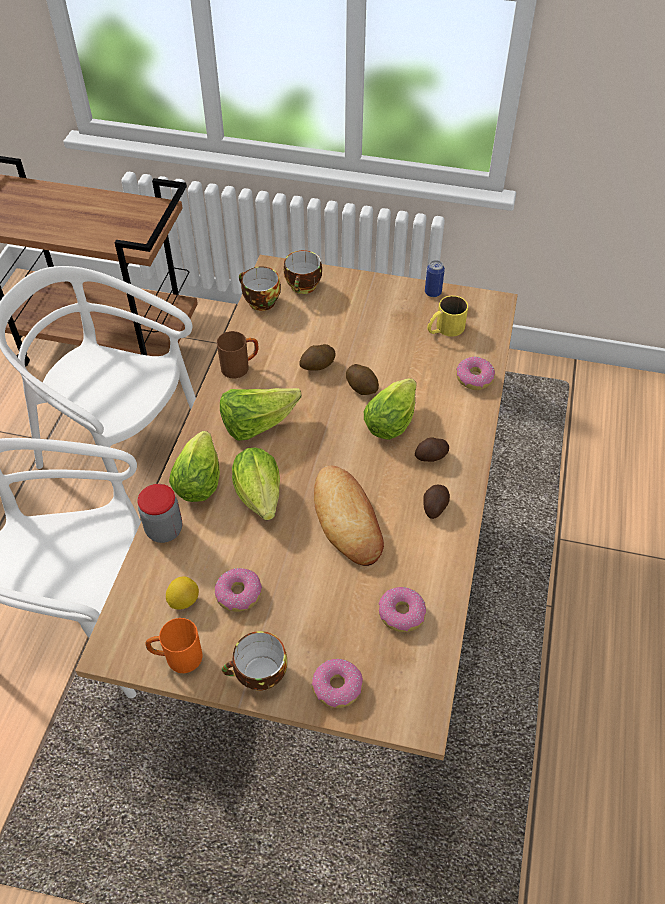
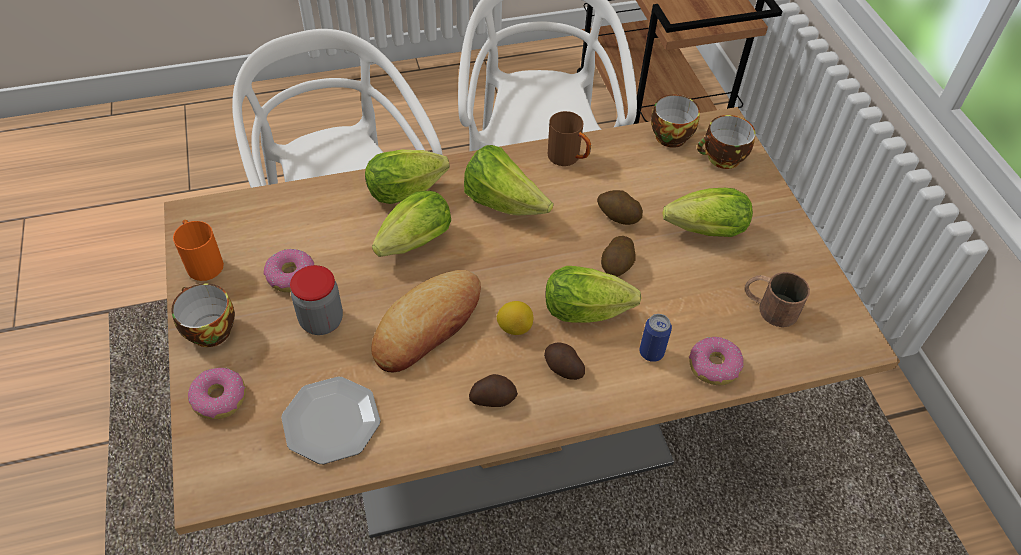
camera: 60 degrees right, 0 degrees up
(164, 530) = (336, 192): jar -> jar (321, 321)
(184, 600) = (265, 240): lemon -> lemon (514, 327)
(361, 329) = (701, 231): none -> lettuce
(401, 613) = (332, 421): donut -> plate
(433, 292) = (819, 273): can -> can (651, 352)
(444, 329) = (769, 307): yellow mug -> brown mug

